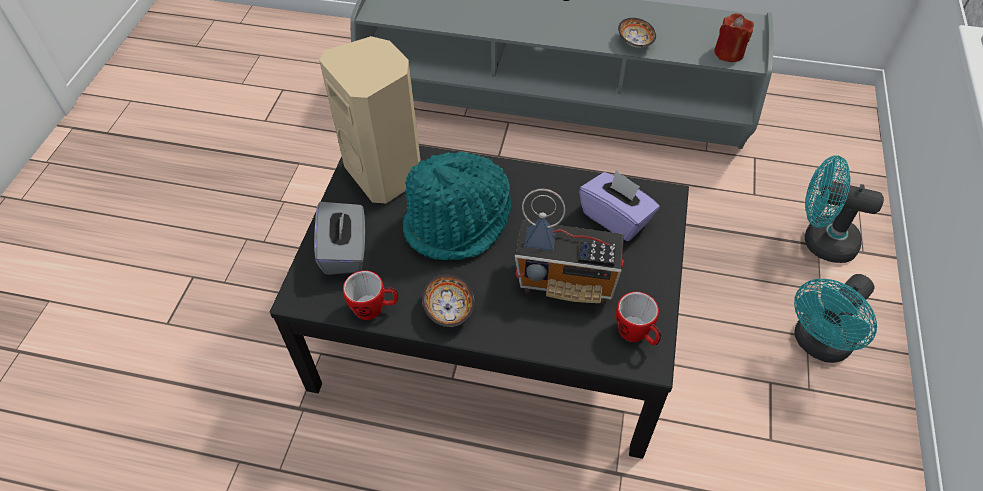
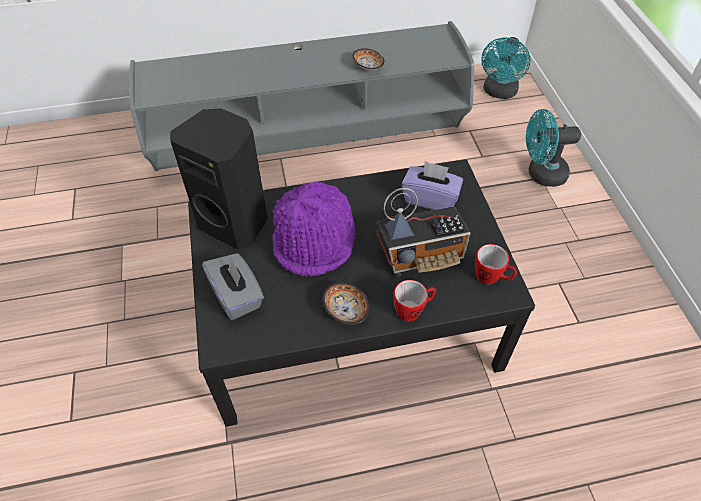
camera: 25 degrees left, 0 degrees up
(375, 308) = (287, 332): mug -> mug (413, 309)
(386, 173) = (235, 222): beige speaker -> black speaker
(459, 221) = (315, 241): turquoise hat -> purple hat
(729, 53) = (437, 57): red candle -> none
(818, 344) = (575, 245): turquoise fan -> turquoise fan (499, 92)

